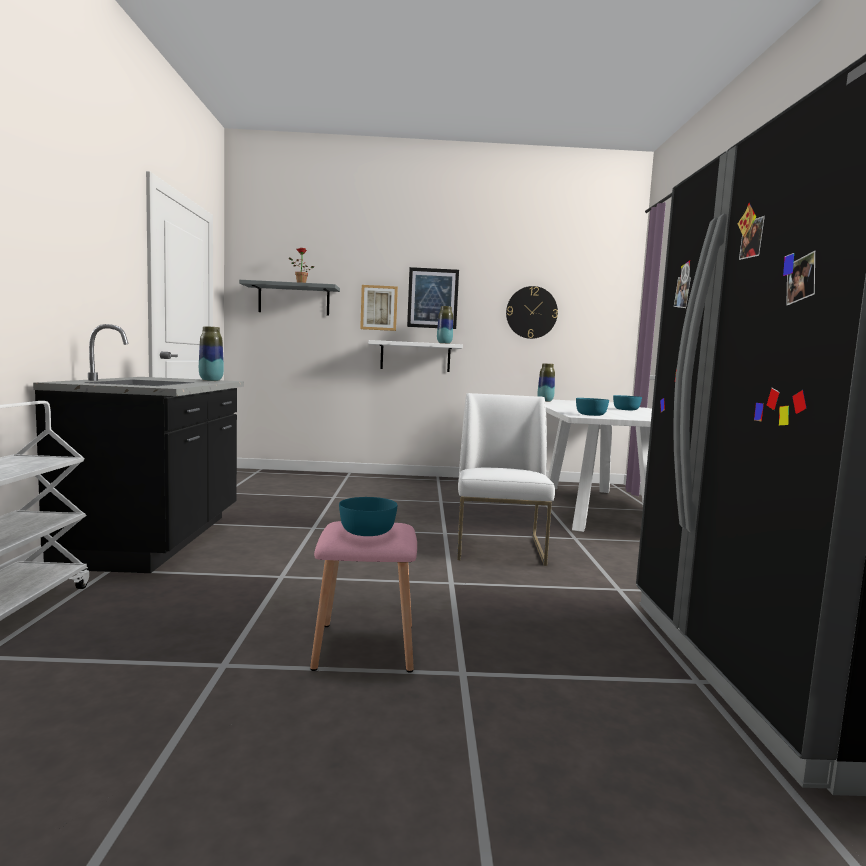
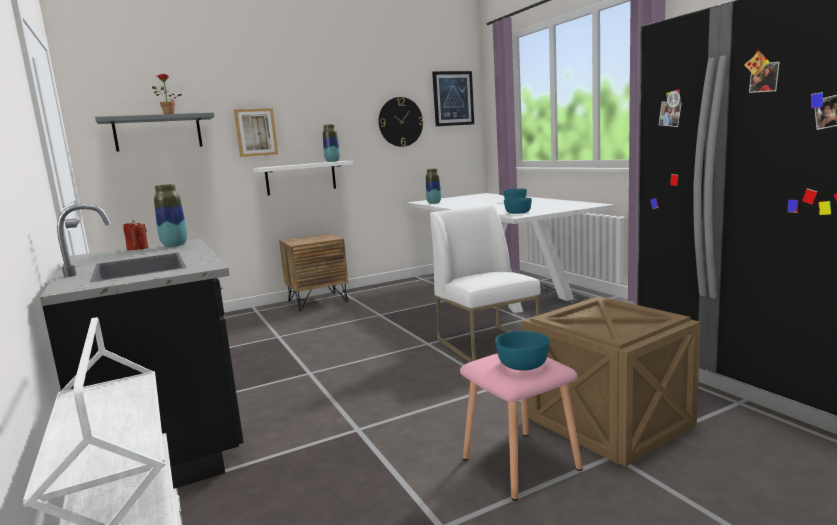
camera: 25 degrees left, 5 degrees up
(186, 379) = (137, 248): none -> red candle
(406, 480) = (318, 301): none -> brown nightstand
(432, 298) = (309, 117): picture -> picture (453, 98)
(506, 647) = (609, 424): none -> crate

